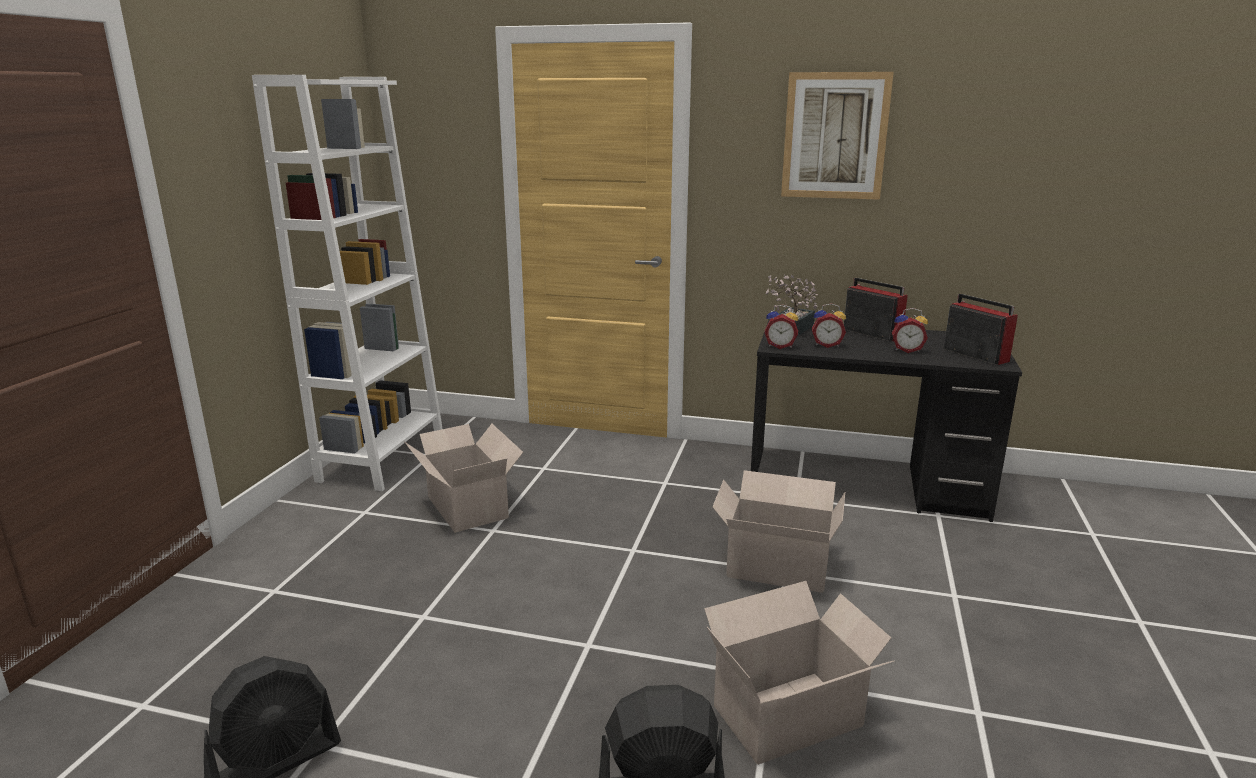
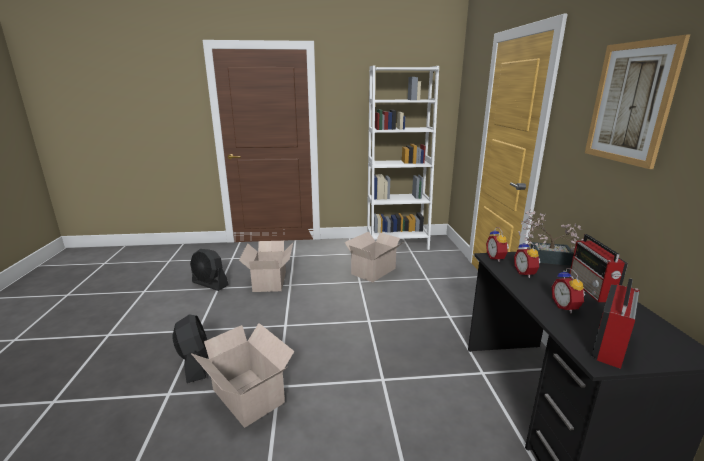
camera: 70 degrees right, 0 degrees up
(774, 566) = (385, 373): cardboard box -> cardboard box (270, 280)
(870, 333) = (591, 289): radio -> radio turned 150 degrees clockwise

